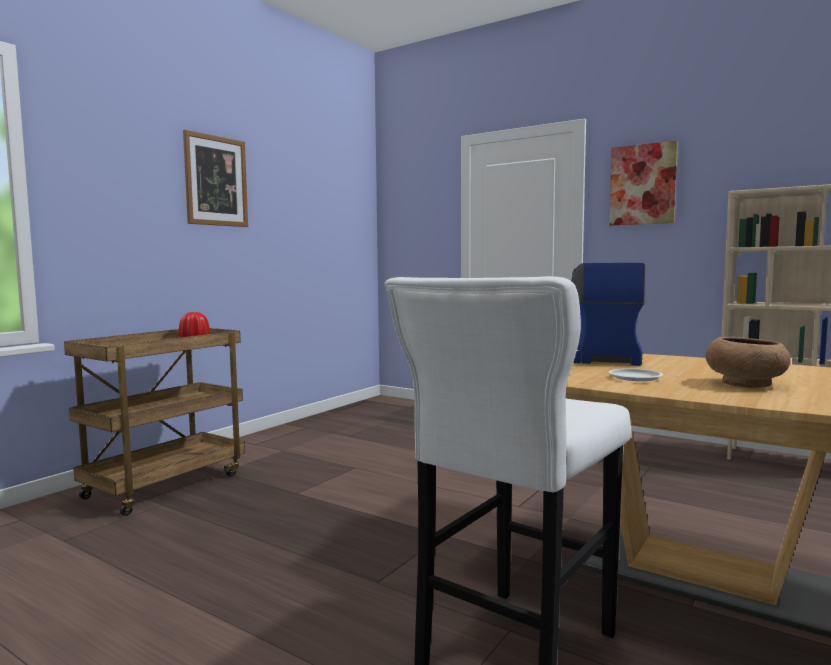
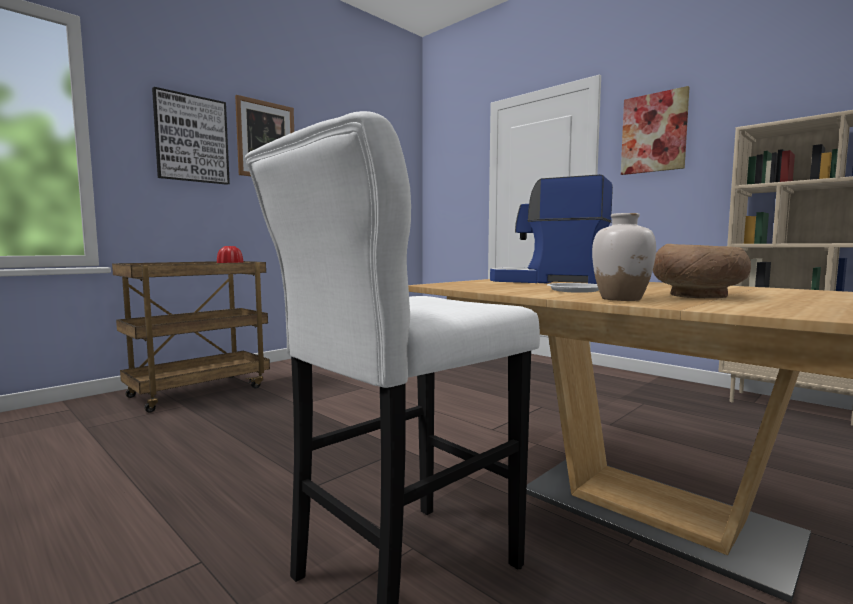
camera: 10 degrees right, 0 degrees up
(137, 184) = (191, 139): none -> picture
(691, 392) = (621, 299): none -> white vase

